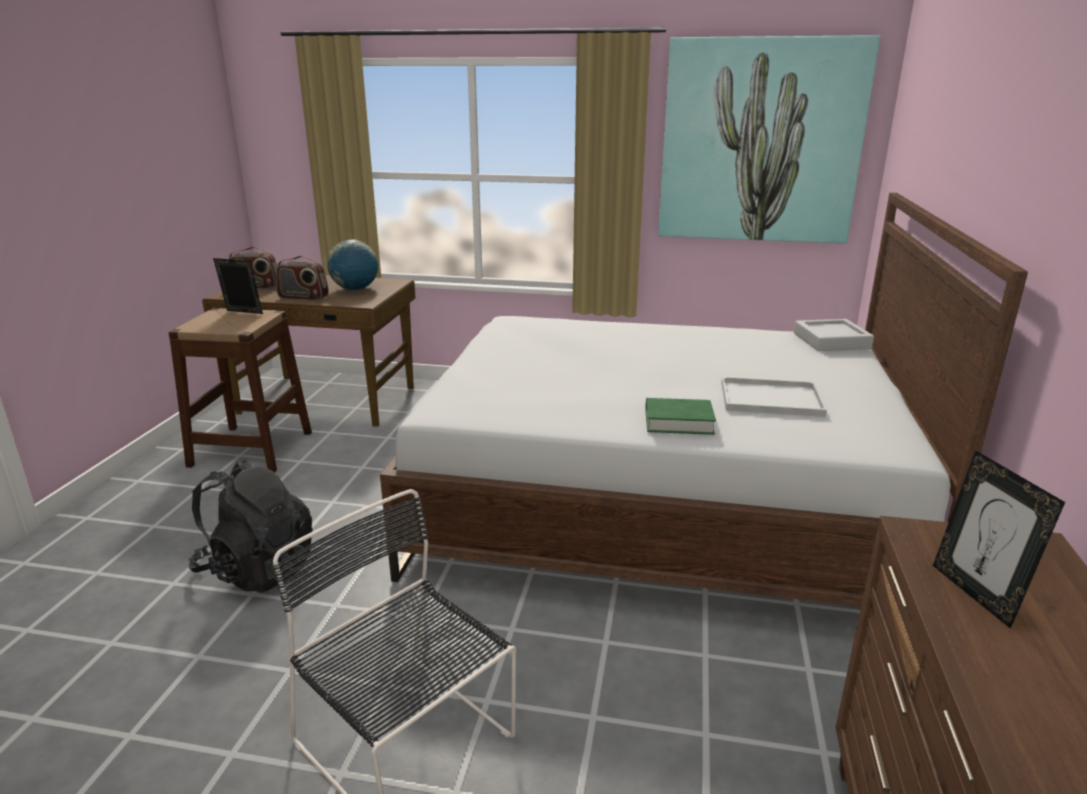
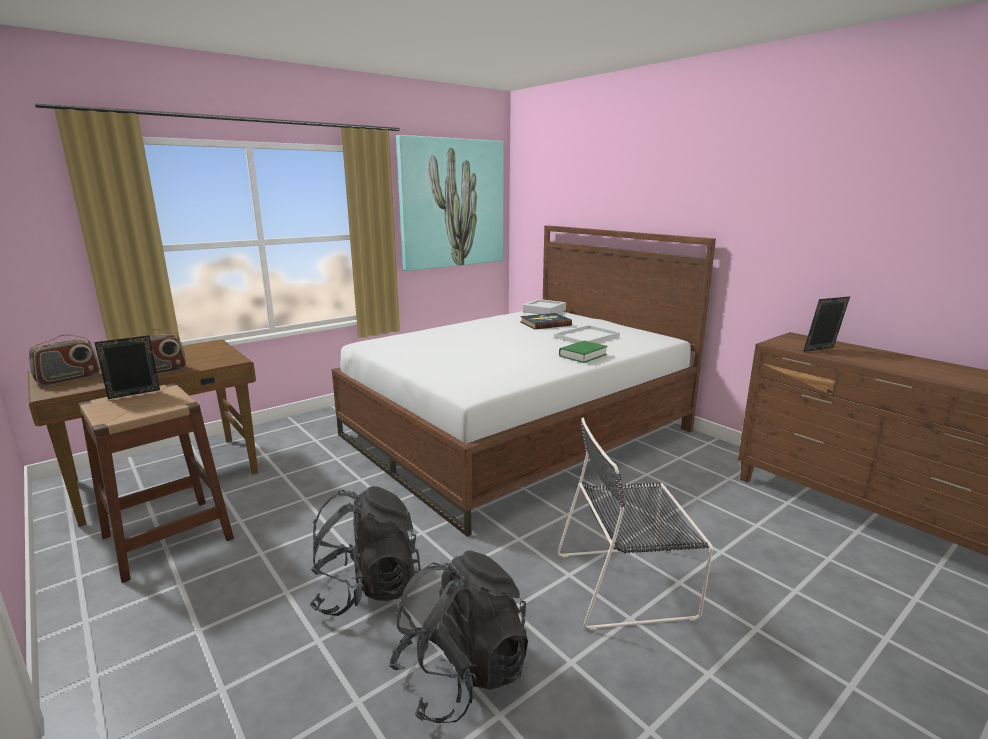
camera: 50 degrees left, 5 degrees down
(172, 684) = (461, 674): none -> black backpack
(355, 289) = (191, 355): globe -> none
(772, 360) = (545, 323): none -> book
(976, 593) = (821, 350): picture frame -> picture frame turned 135 degrees clockwise

